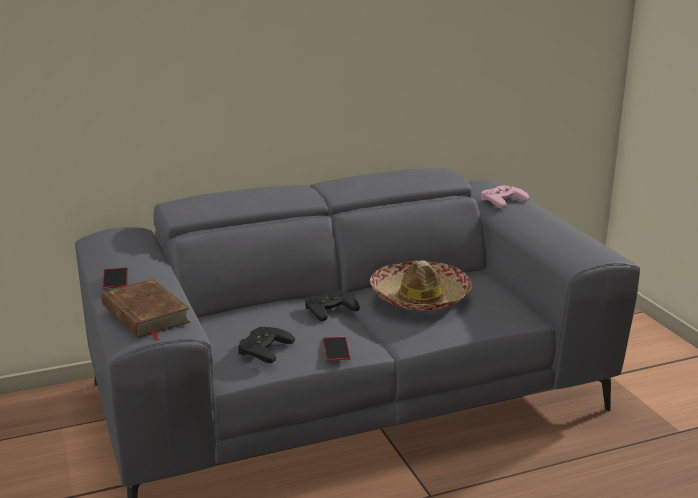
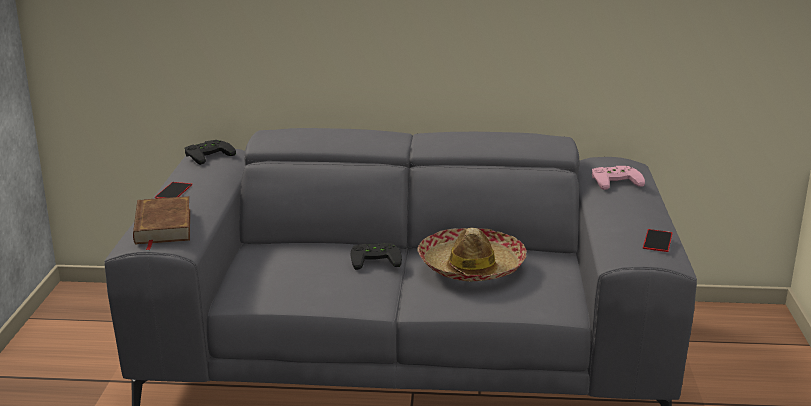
camera: 25 degrees right, 0 degrees up
(262, 347) = (278, 281): black game controller -> black game controller (207, 155)
(336, 349) = (343, 297): phone -> phone (657, 241)

